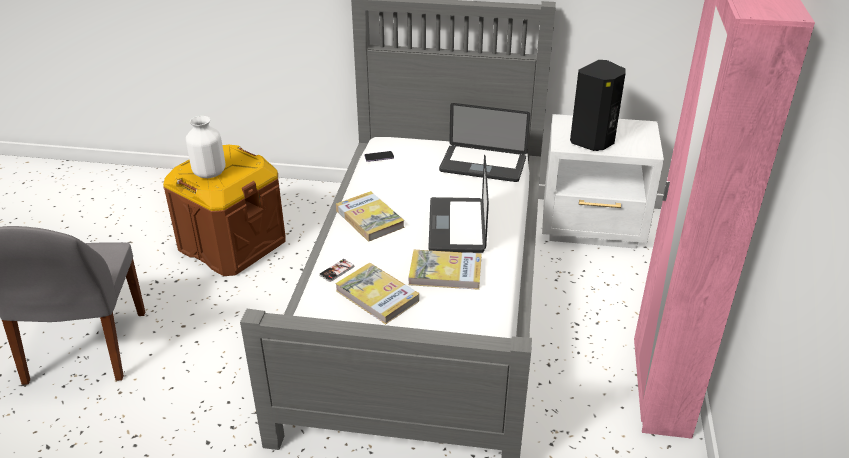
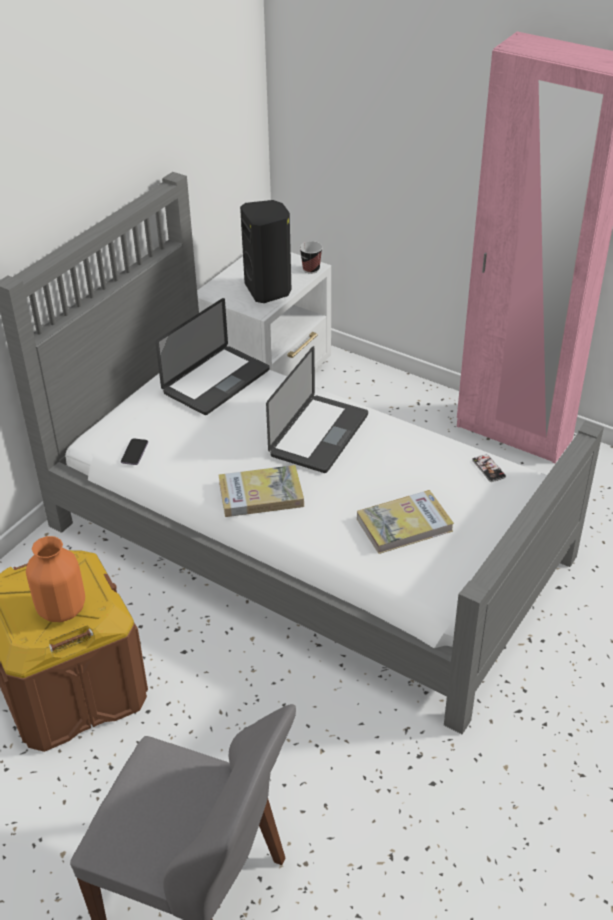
camera: 65 degrees left, 5 degrees up
(209, 173) = (61, 610): white vase -> orange vase
(337, 271) = (343, 544): phone -> phone (488, 468)
(445, 272) = (393, 467): book -> none
(457, 226) = (319, 435): laptop -> laptop turned 90 degrees counterclockwise
(645, 152) = (311, 269): none -> cup

